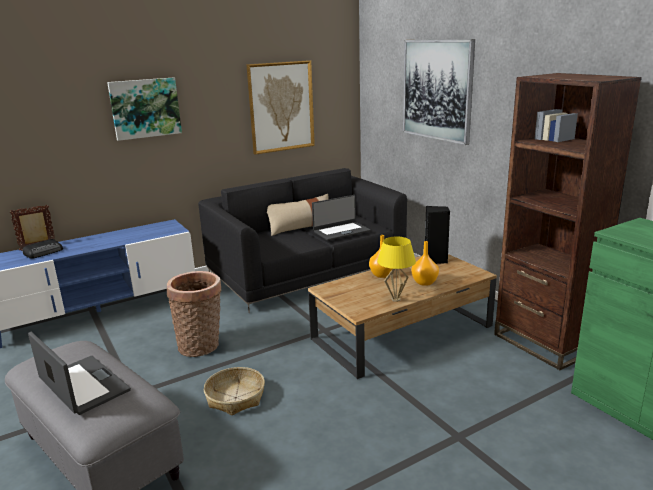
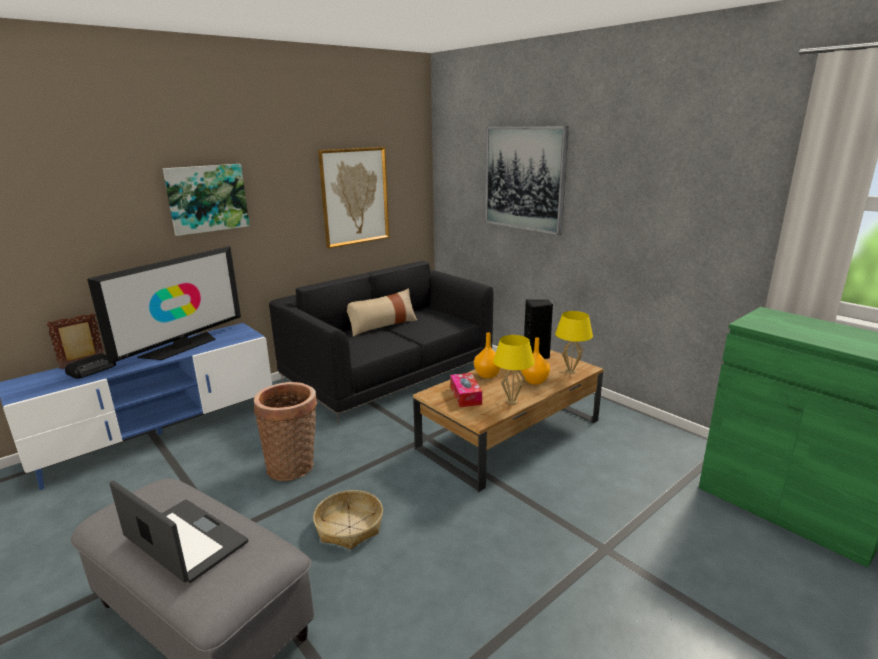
camera: 10 degrees left, 0 degrees up
(118, 237) = (182, 347): none -> television
(341, 231) = (427, 328): laptop -> none
(355, 291) = (465, 396): none -> tissue box
(463, 276) = (570, 371): none -> yellow table lamp
(543, 343) = (653, 436): brown bookcase -> none

